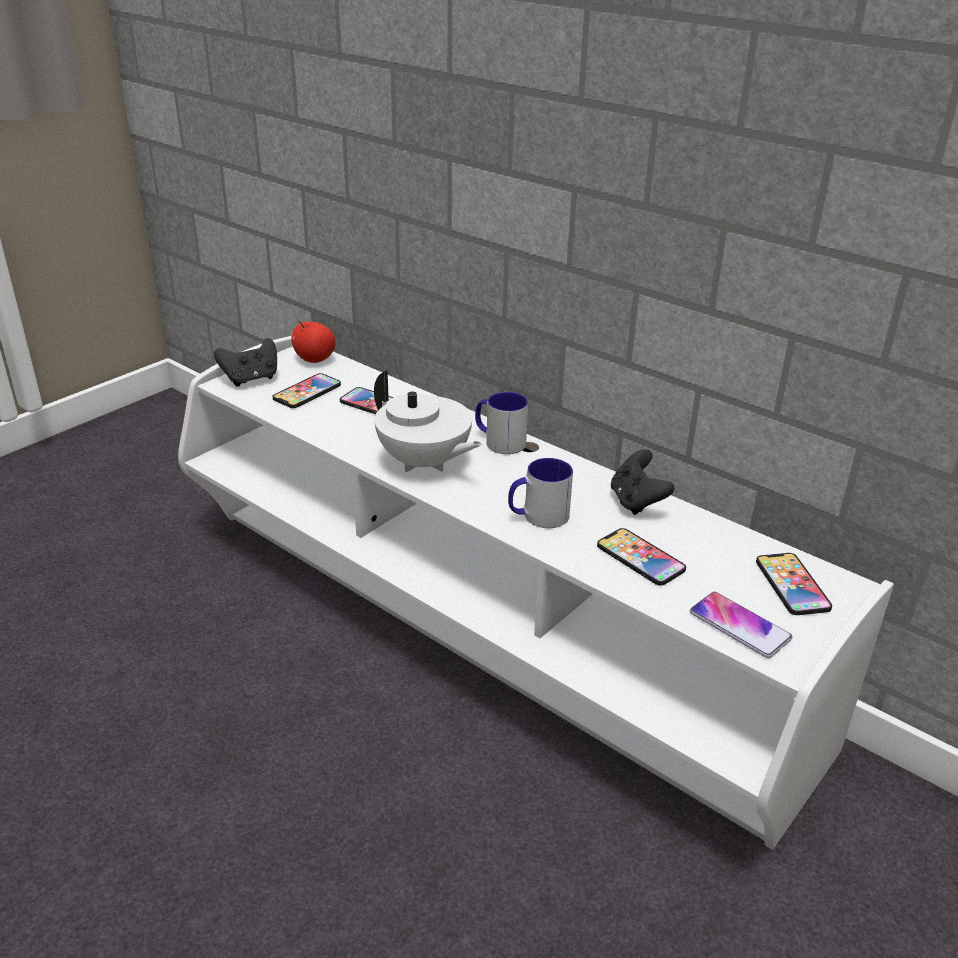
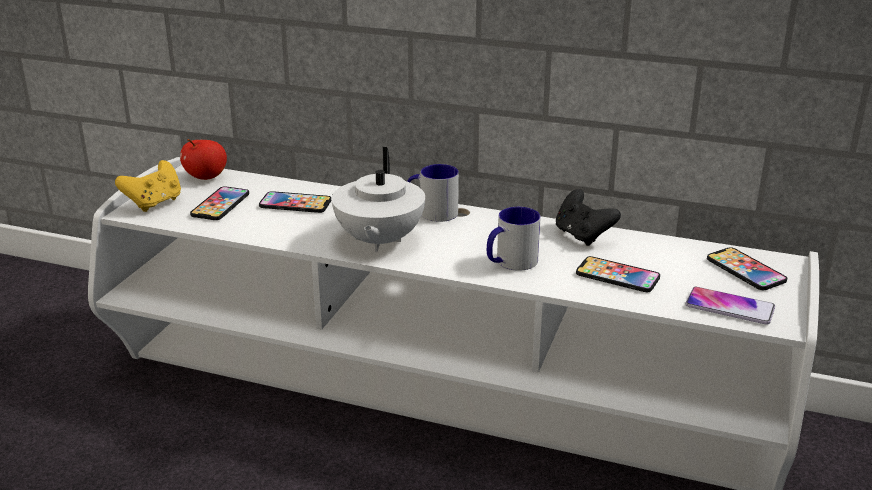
camera: 20 degrees left, 5 degrees down
(251, 379) = (154, 203): black game controller -> yellow game controller
(424, 463) = (378, 241): white teapot -> white teapot turned 75 degrees clockwise

